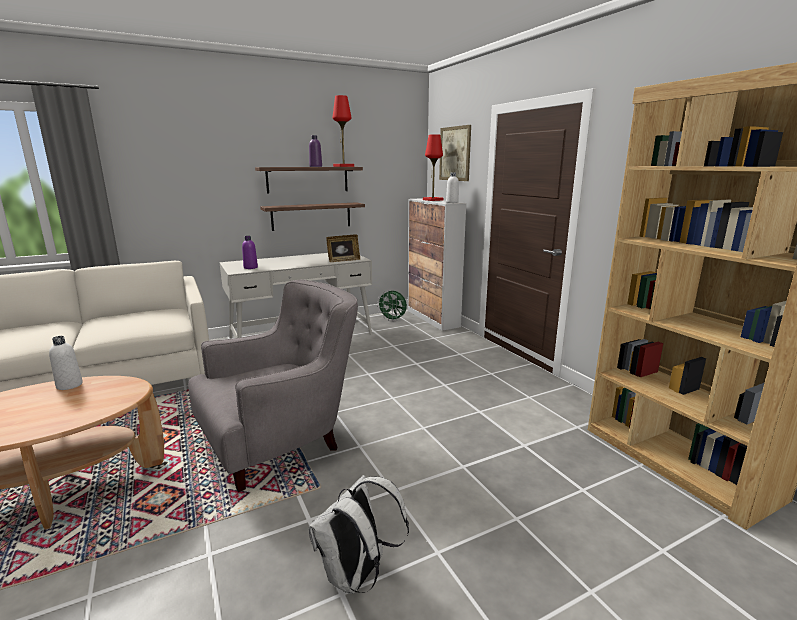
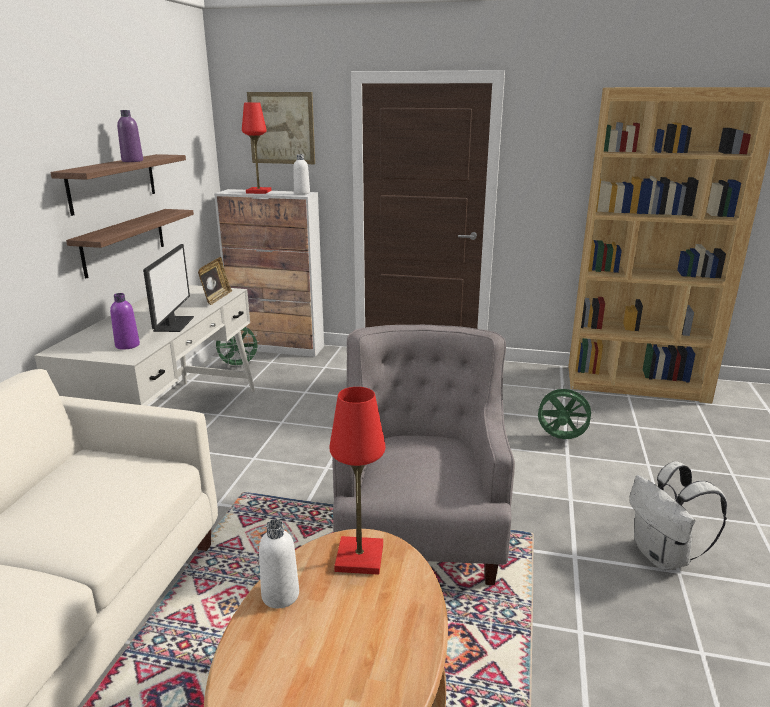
camera: 50 degrees left, 5 degrees up
(292, 265) = (173, 323): none -> monitor
(343, 166) = (157, 156): red table lamp -> red table lamp (359, 558)
(485, 454) = (560, 439): none -> green fan

